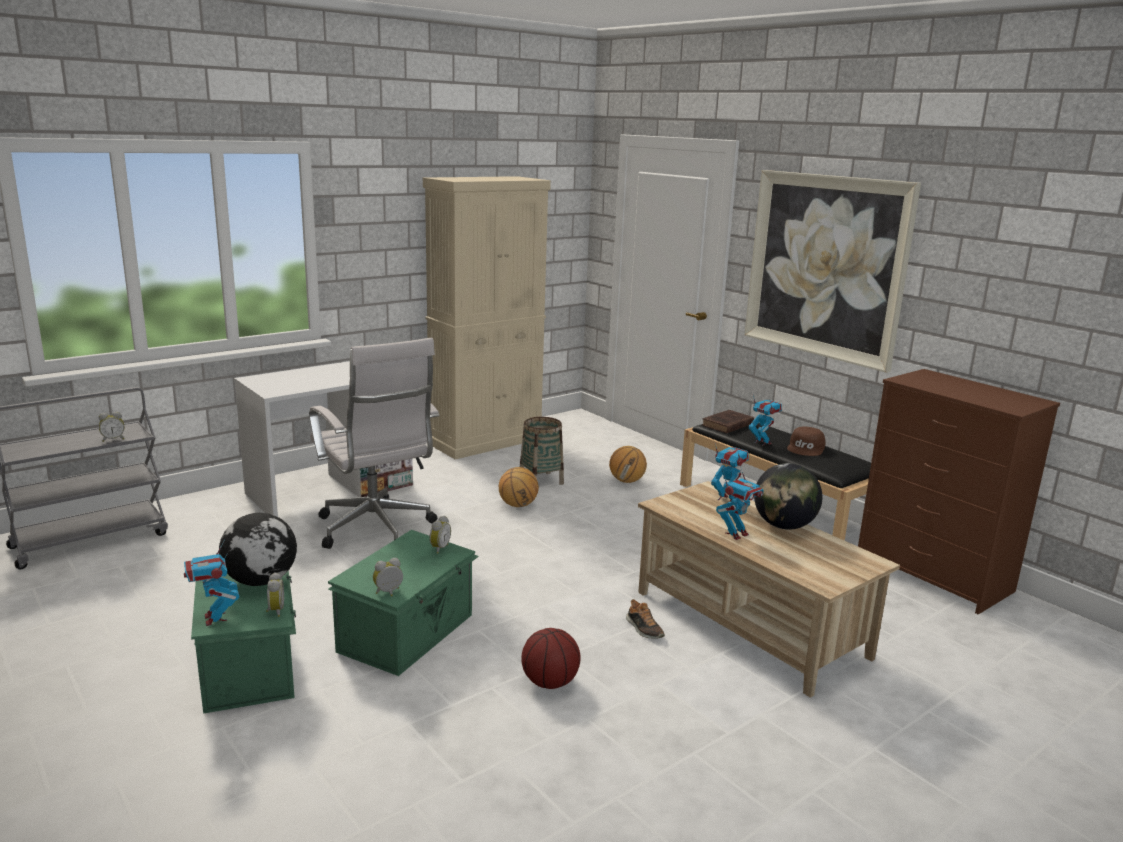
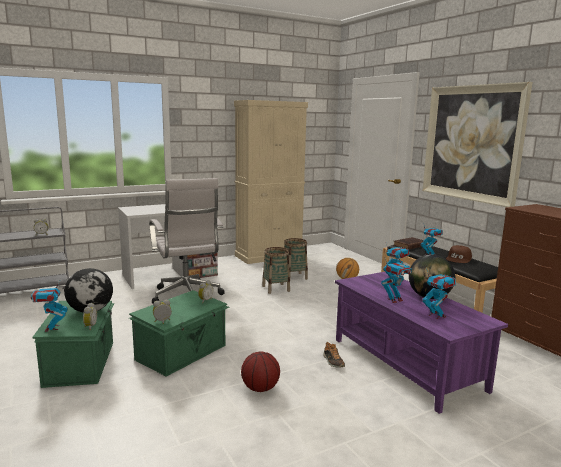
camera: 10 degrees right, 5 degrees down
(517, 505) = (275, 288): basketball -> basket
(750, 624) = (406, 364): beige coffee table -> purple coffee table
(801, 558) = (436, 315): none -> toy robot

